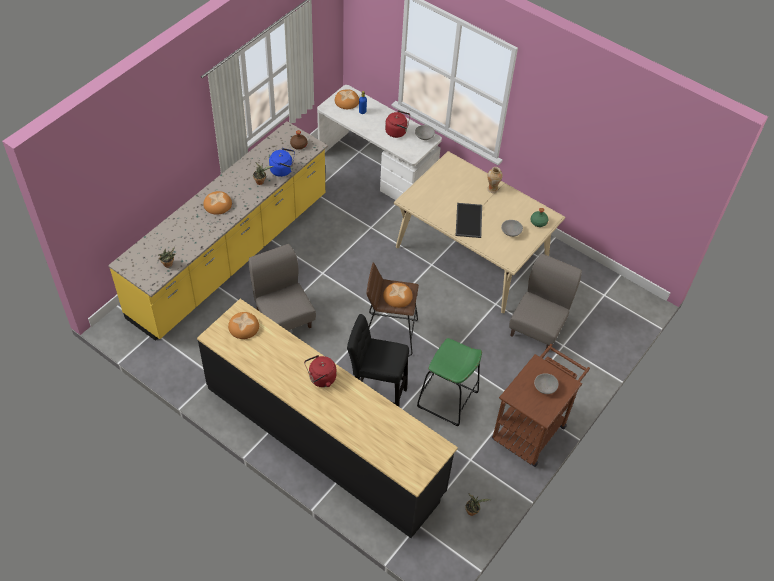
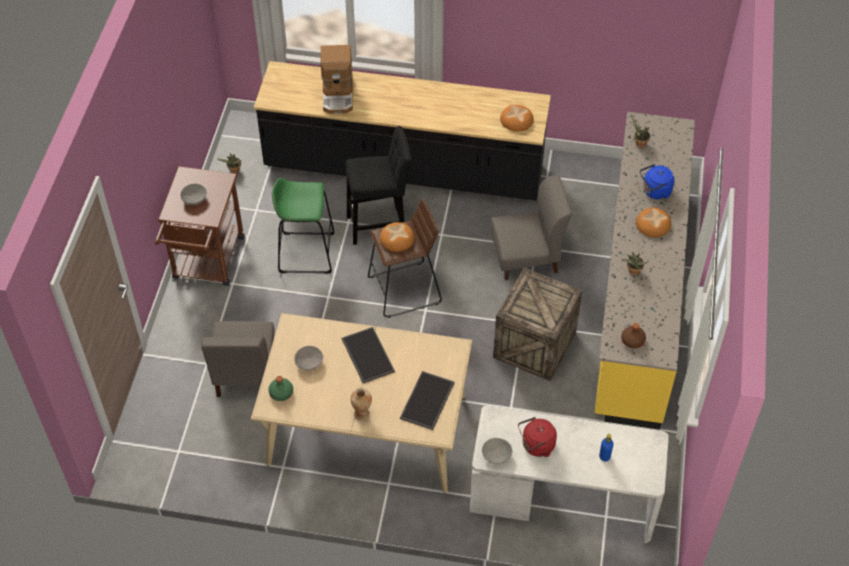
camera: 155 degrees right, 0 degrees up
(283, 170) = (621, 298): blue kettle -> blue kettle (655, 192)
(284, 317) = (526, 258): grey chair -> grey chair turned 45 degrees counterclockwise
(321, 379) = (411, 108): red kettle -> none
(326, 256) = (535, 346): none -> crate
(347, 101) = (637, 464): bread -> none
(374, 423) = (338, 94): none -> coffee machine
(446, 179) = (428, 401): none -> tray

